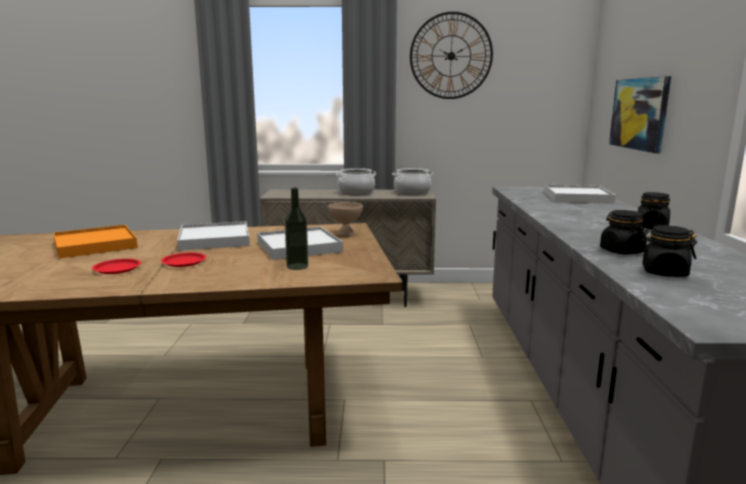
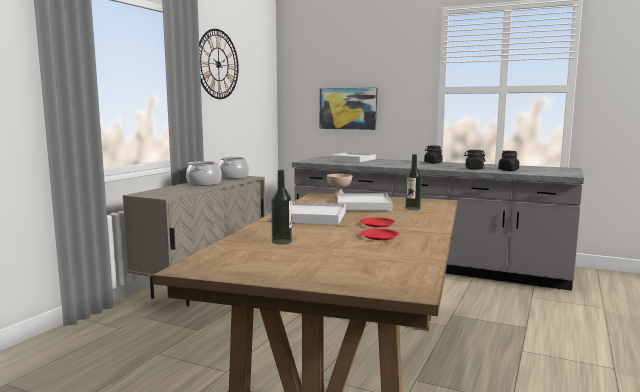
camera: 65 degrees left, 5 degrees down
(95, 245) = (281, 242): orange tray -> bottle

